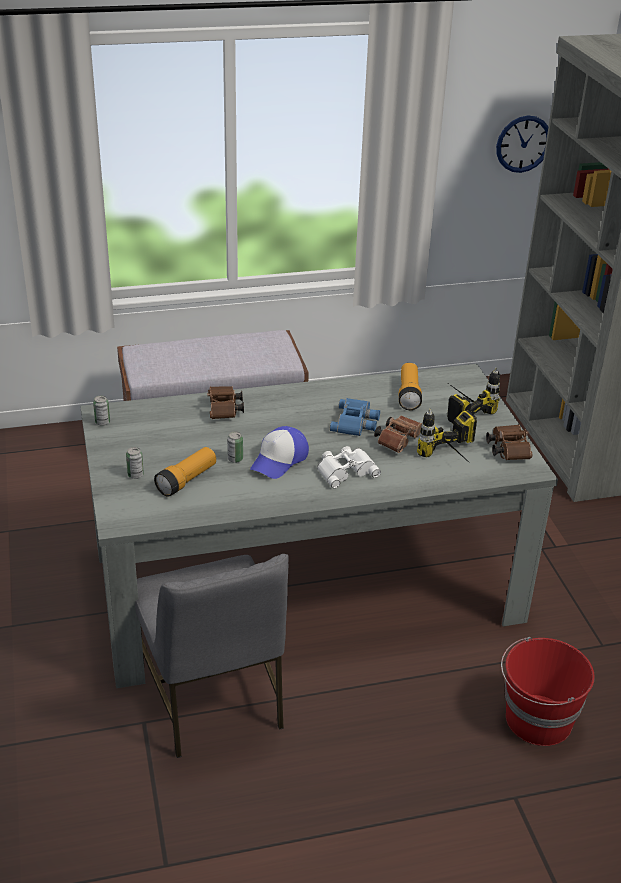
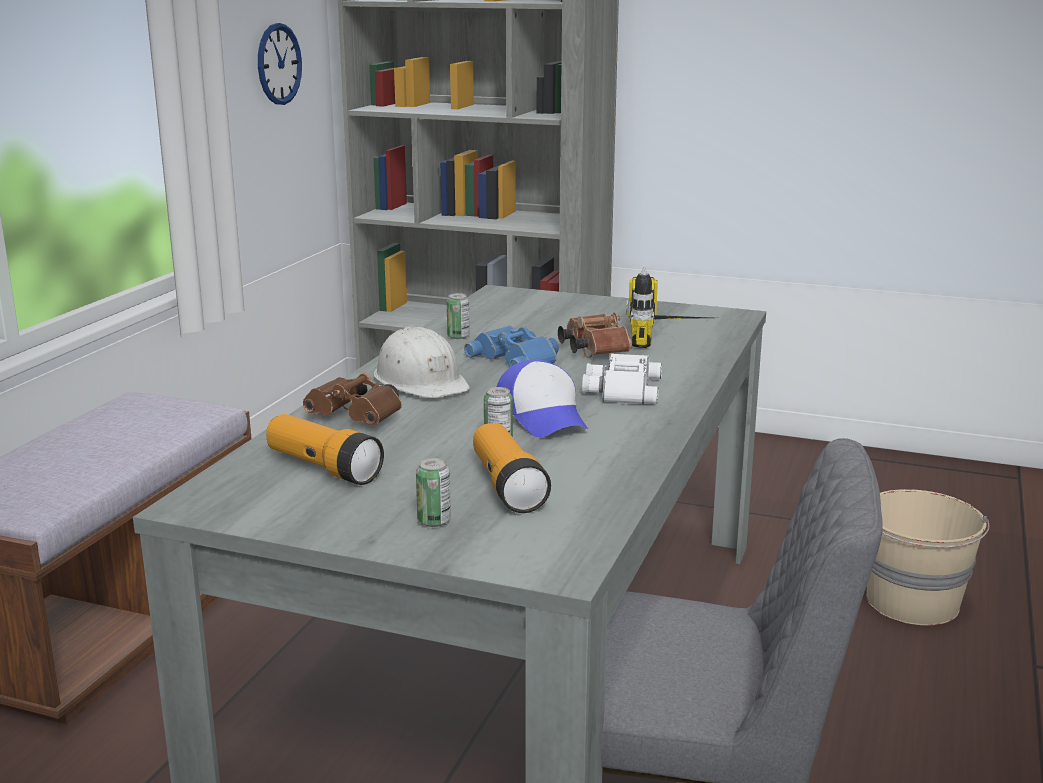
camera: 55 degrees left, 15 degrees down
(102, 422) = (225, 510): can -> can (458, 336)
(290, 407) = (421, 381): none -> white hard hat
(408, 394) = (499, 322): flashlight -> flashlight (323, 468)
(460, 408) = (568, 311): power drill -> none
(507, 450) = (683, 314): brown binoculars -> none
(537, 720) = (913, 603): red bucket -> beige bucket

